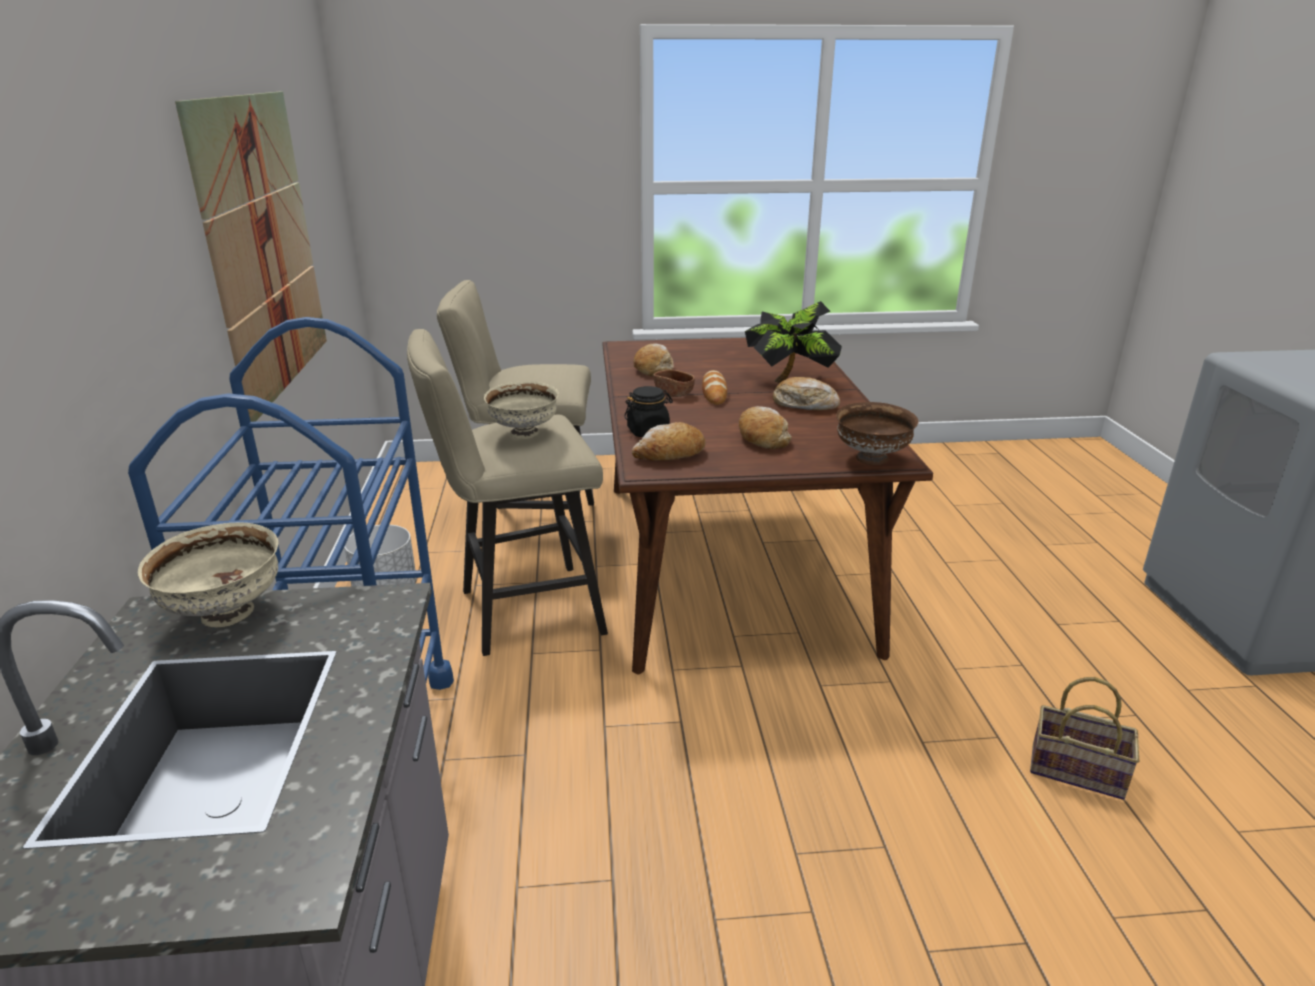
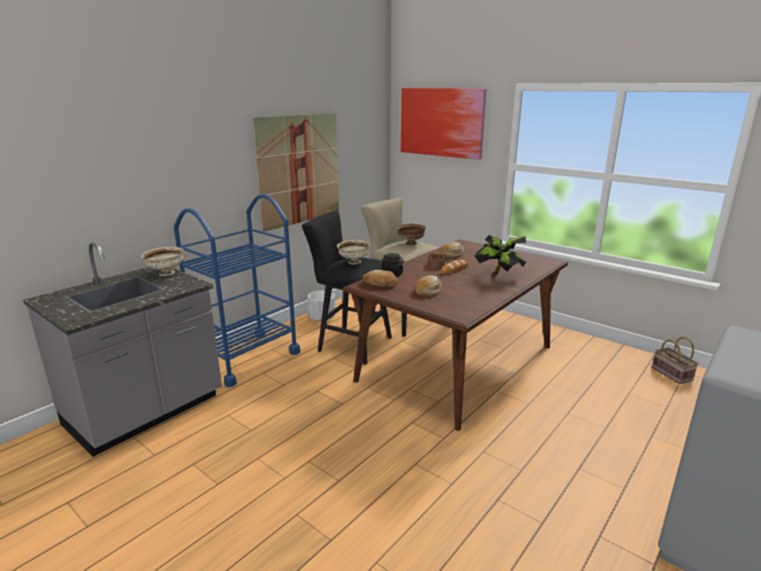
camera: 45 degrees right, 5 degrees down
(478, 109) = (441, 122): none -> picture
(520, 612) = (350, 344): beige stool -> black stool
(805, 404) = (480, 286): bread -> none
(872, 459) = (452, 313): brown bowl -> brown bowl (410, 243)
(1079, 770) = (464, 518): basket -> basket (673, 374)

